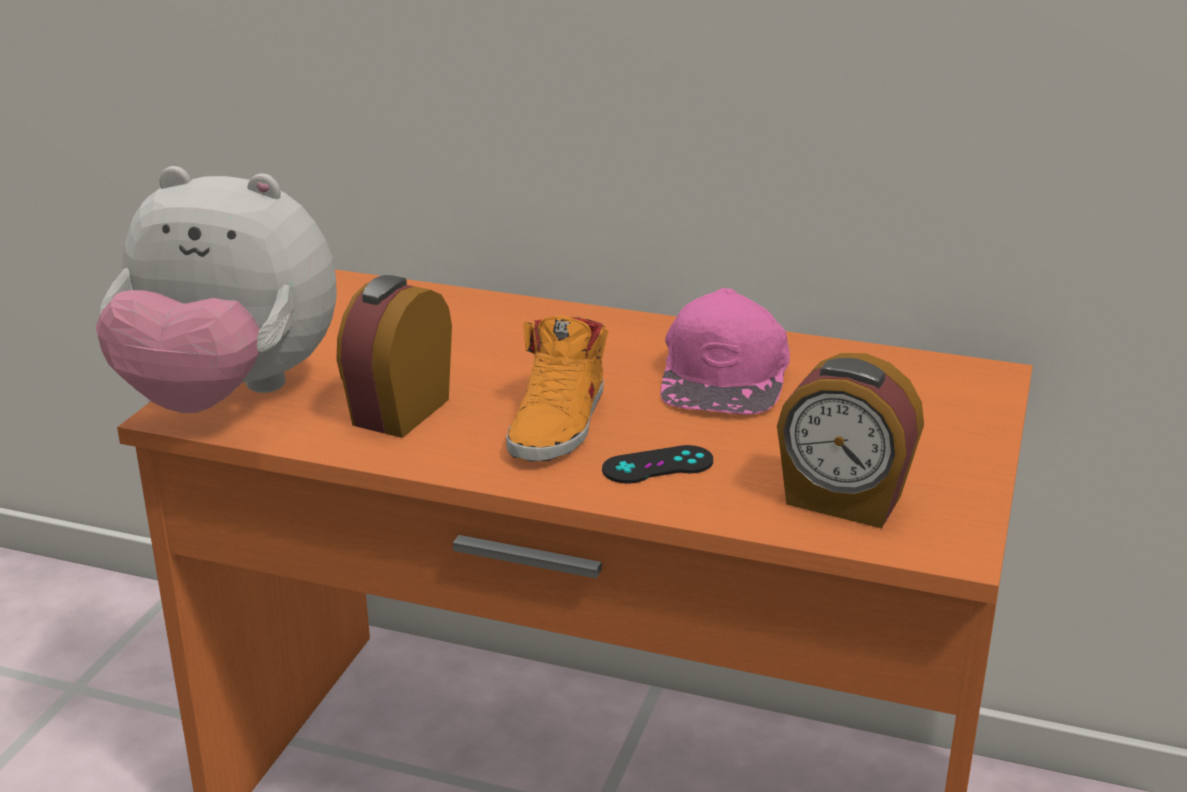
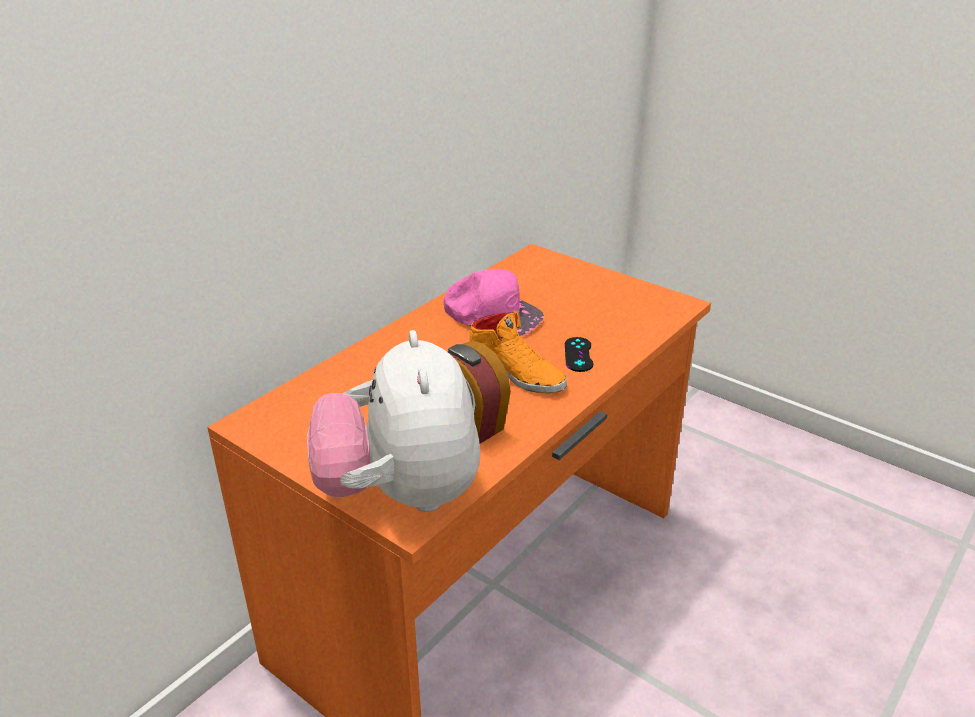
camera: 70 degrees left, 5 degrees up
(228, 397) = (401, 494): plush toy -> plush toy turned 135 degrees clockwise
(842, 502) = (634, 317): alarm clock -> none

